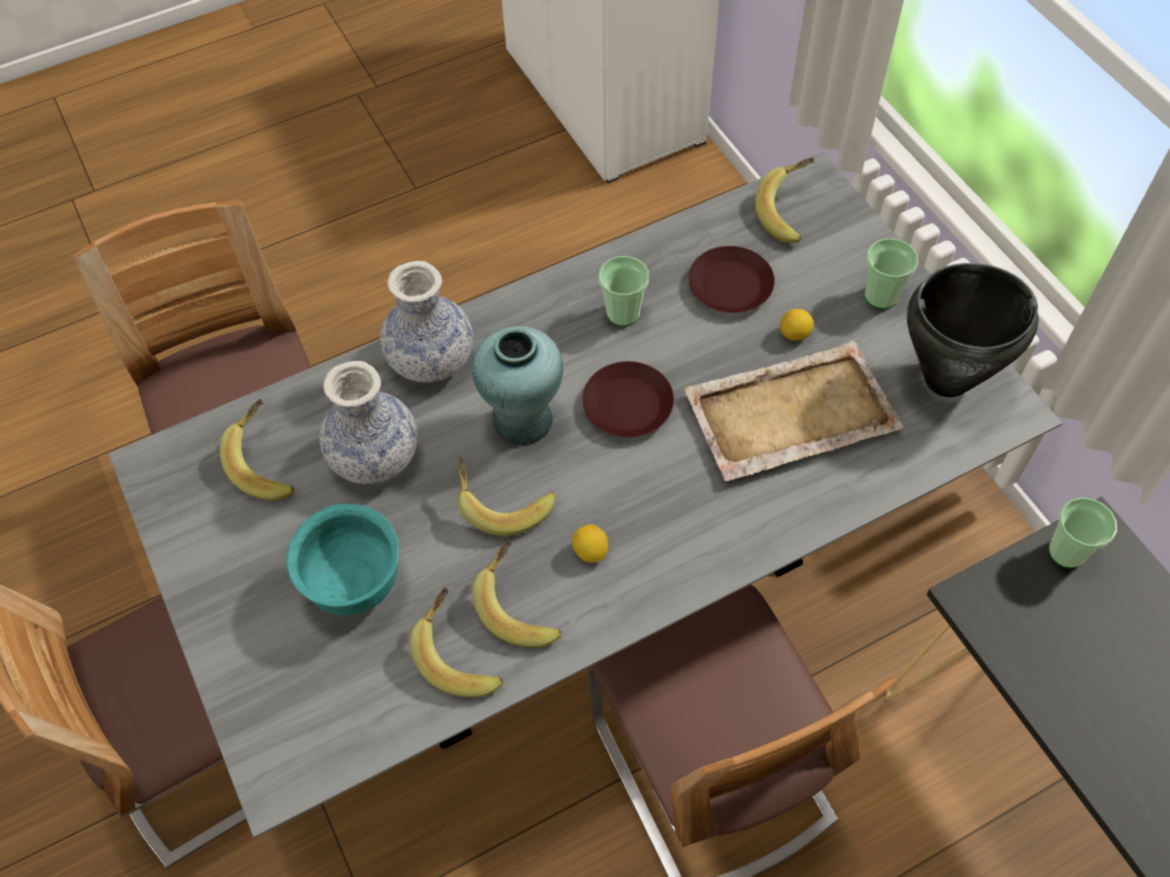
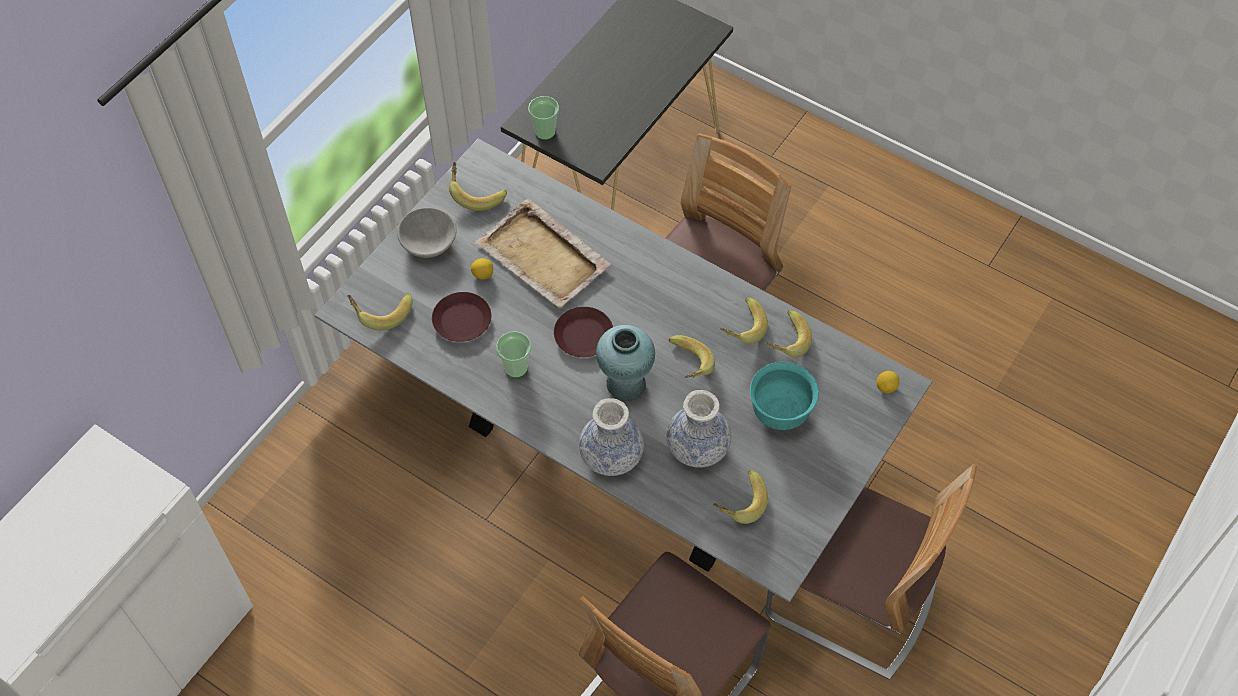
camera: 120 degrees left, 0 degrees up
(590, 551) = (689, 312): lemon -> lemon (886, 387)
(881, 296) = (429, 243): cup -> grey bowl
(948, 379) = (476, 193): black cooking pot -> banana

